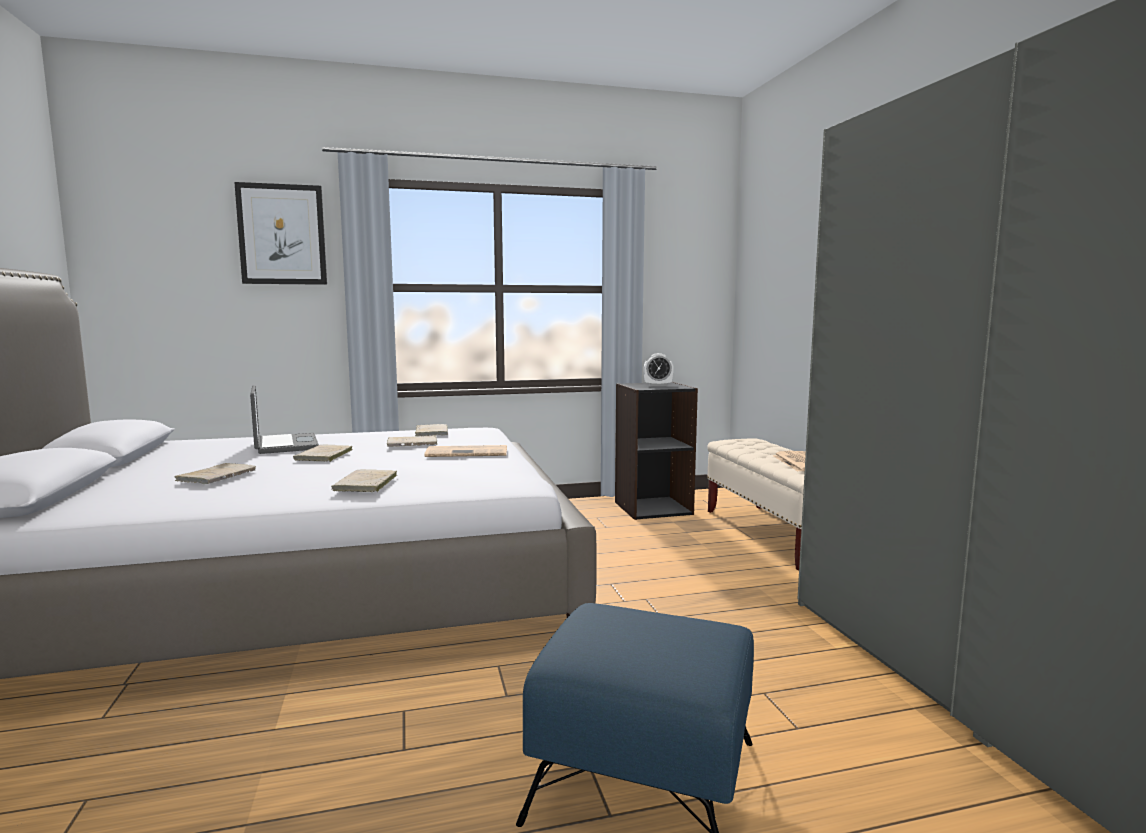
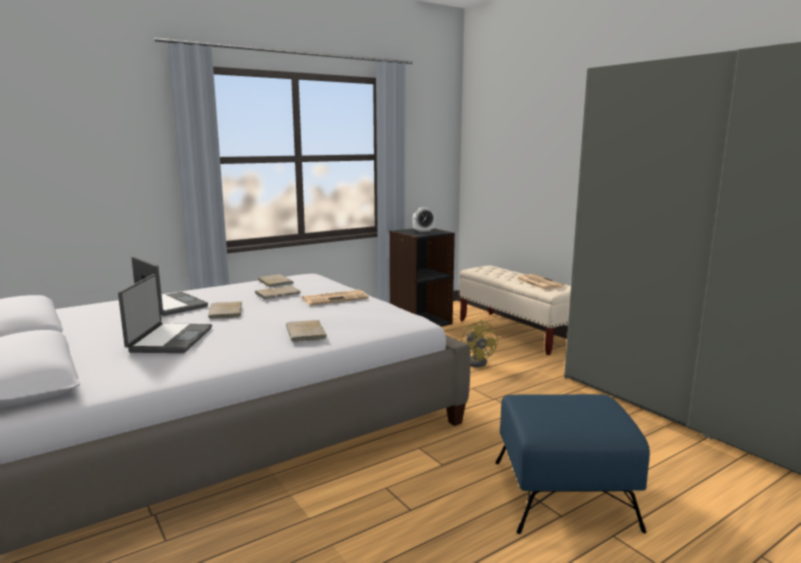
camera: 20 degrees left, 5 degrees up
(218, 476) = (169, 340): beige book -> laptop
(282, 235) = (116, 115): picture -> none
(686, 566) = (478, 362): none -> yellow fan

